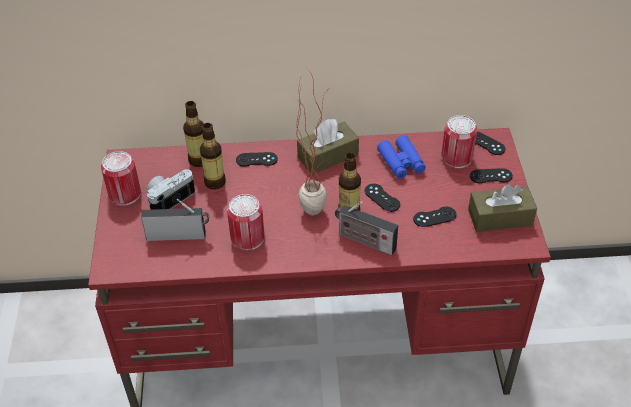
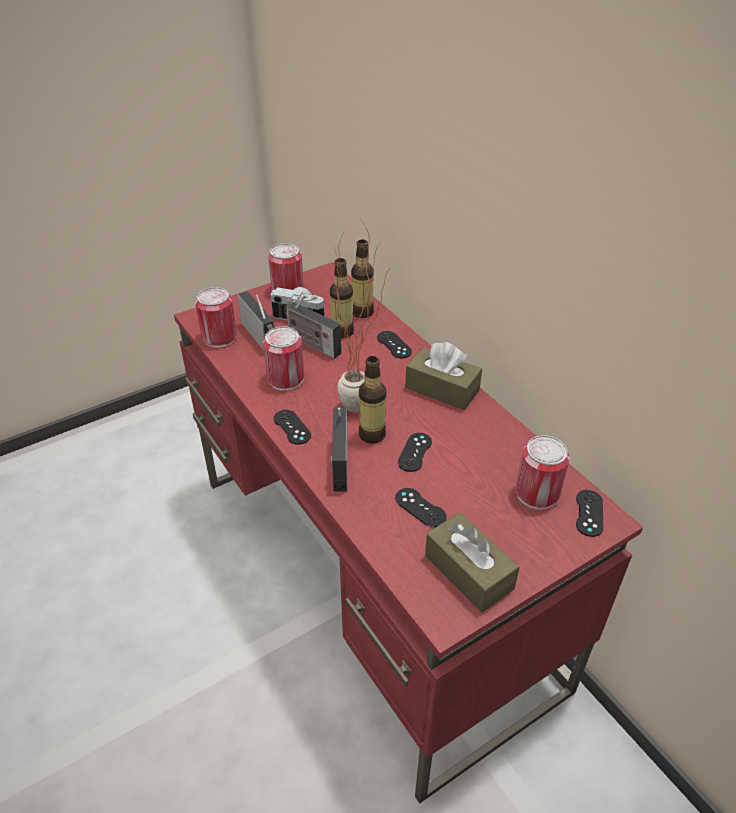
camera: 60 degrees right, 5 degrees down
(154, 262) = (219, 337): none -> can
(215, 206) = (311, 344): none -> radio
(401, 162) = (484, 448): blue binoculars -> none
(491, 176) = (534, 537): black game controller -> black game controller (292, 427)

